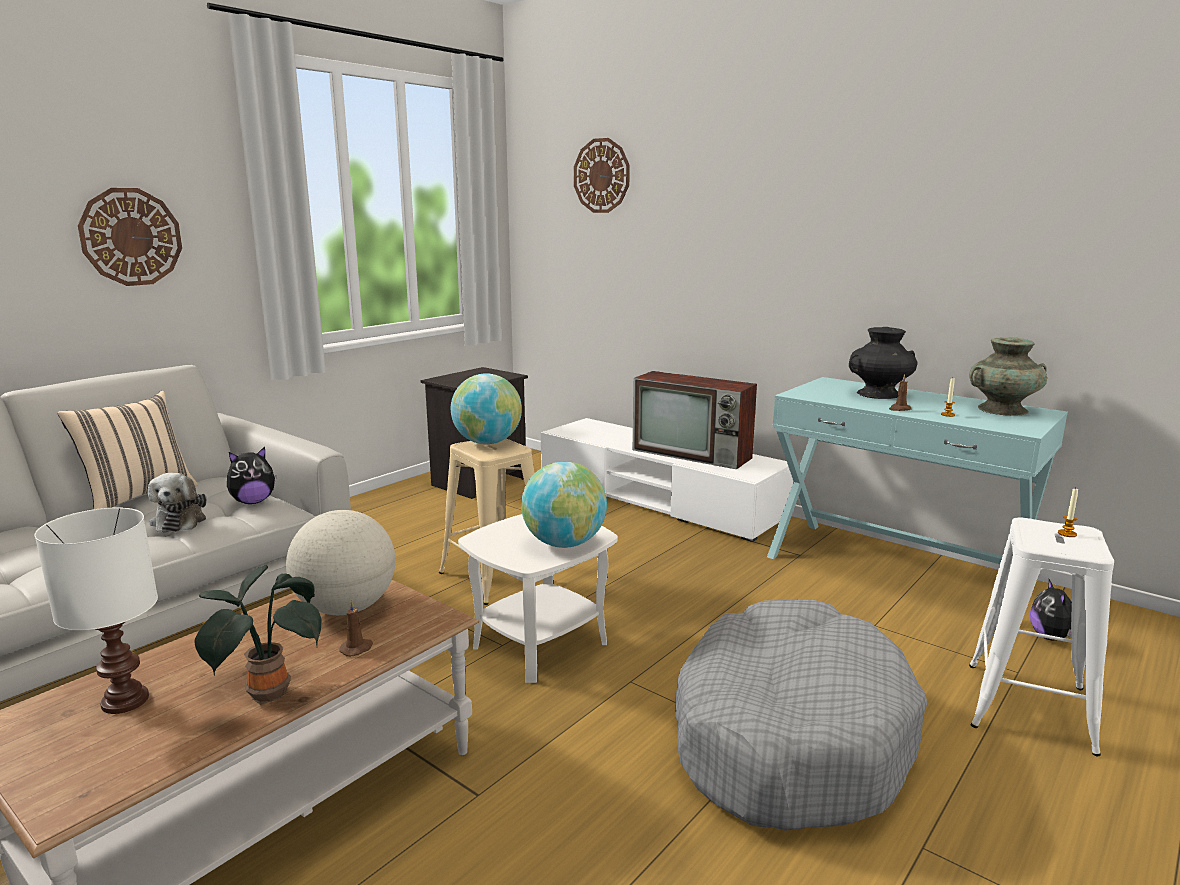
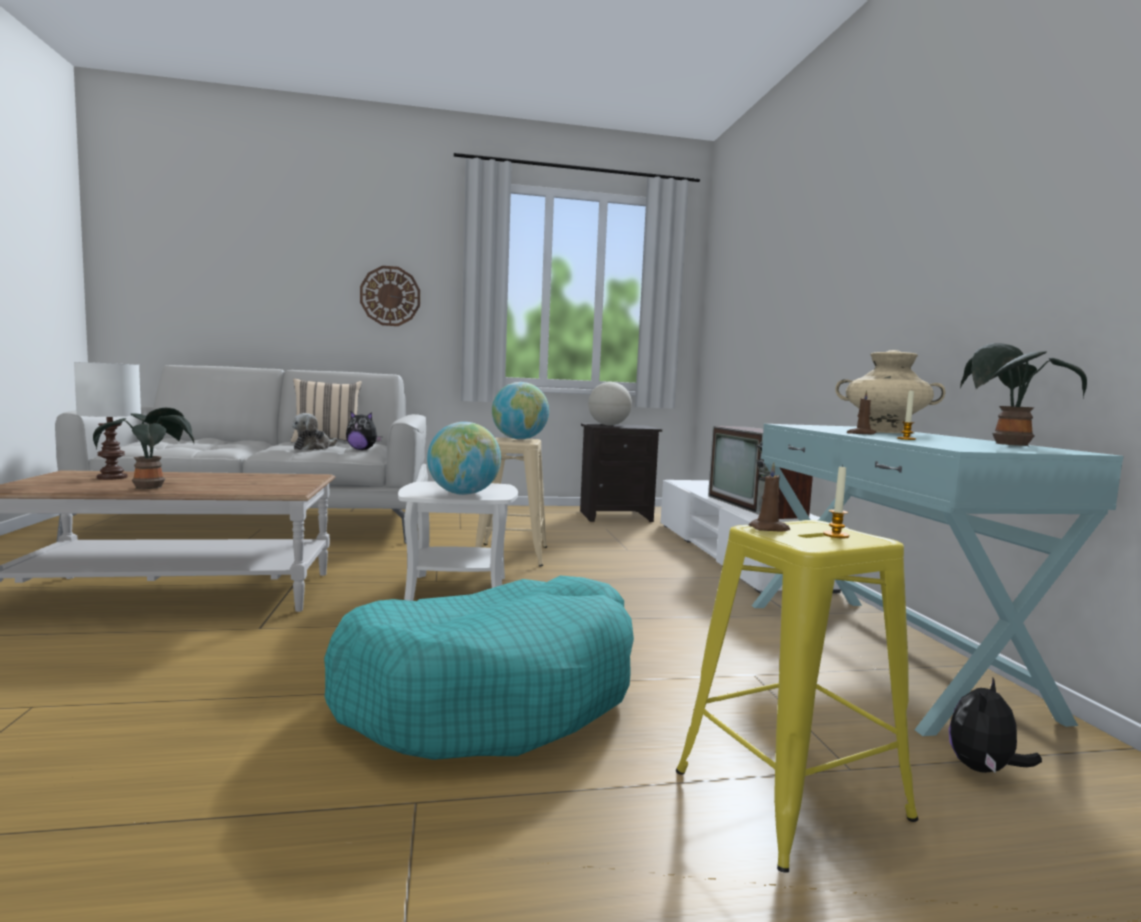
camera: 40 degrees right, 10 degrees down
(346, 608) = (271, 480): globe -> globe (609, 425)
(357, 649) = (224, 488): brown candle -> brown candle (770, 529)
(601, 176) = (749, 259): wall clock -> none
(788, 736) = (492, 693): grey dog bed -> turquoise dog bed
(878, 394) = (884, 431): black vase -> beige vase
(1003, 410) = (1009, 445): turquoise vase -> potted plant
(1029, 707) = (791, 795): white stool -> yellow stool

